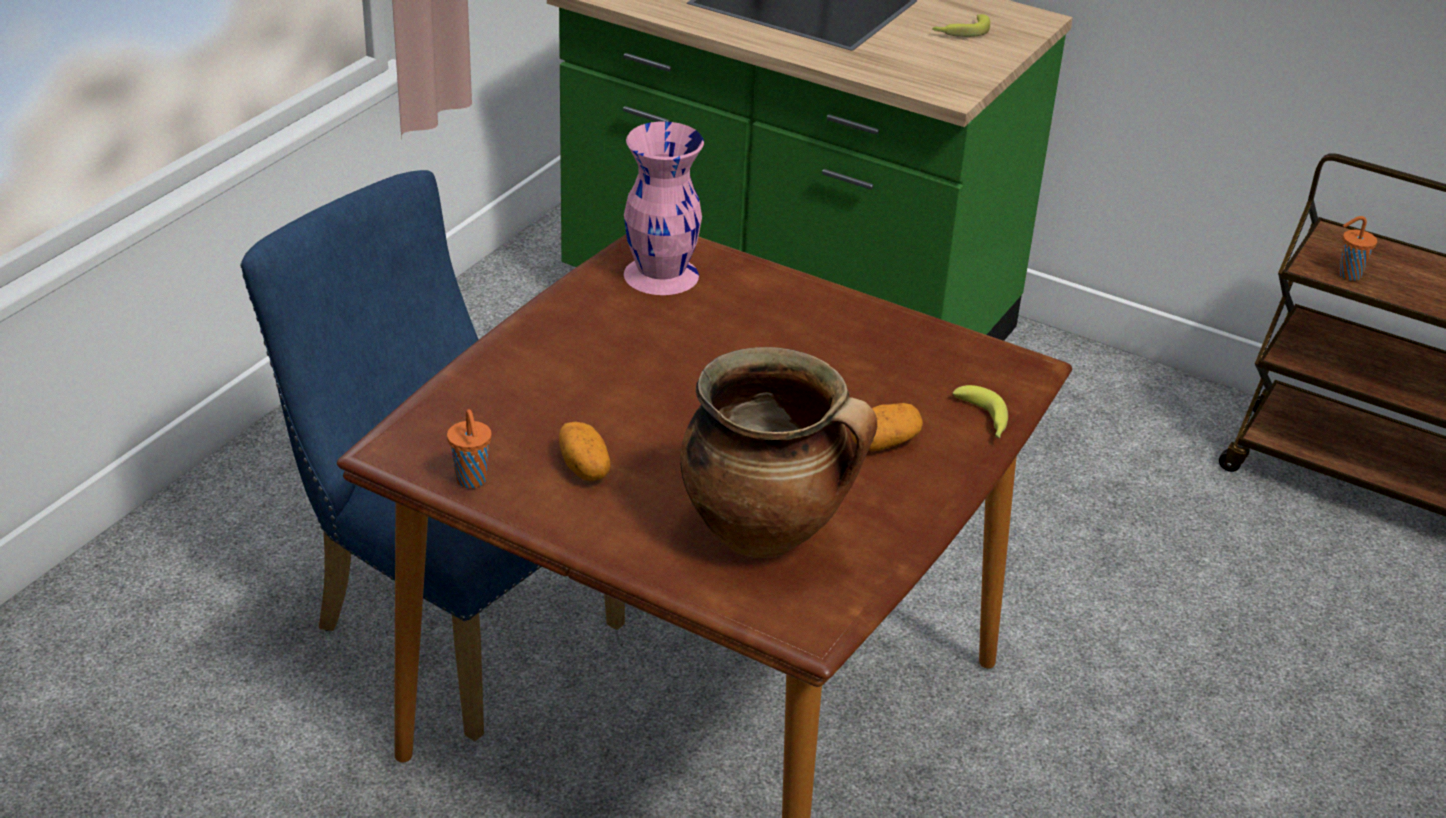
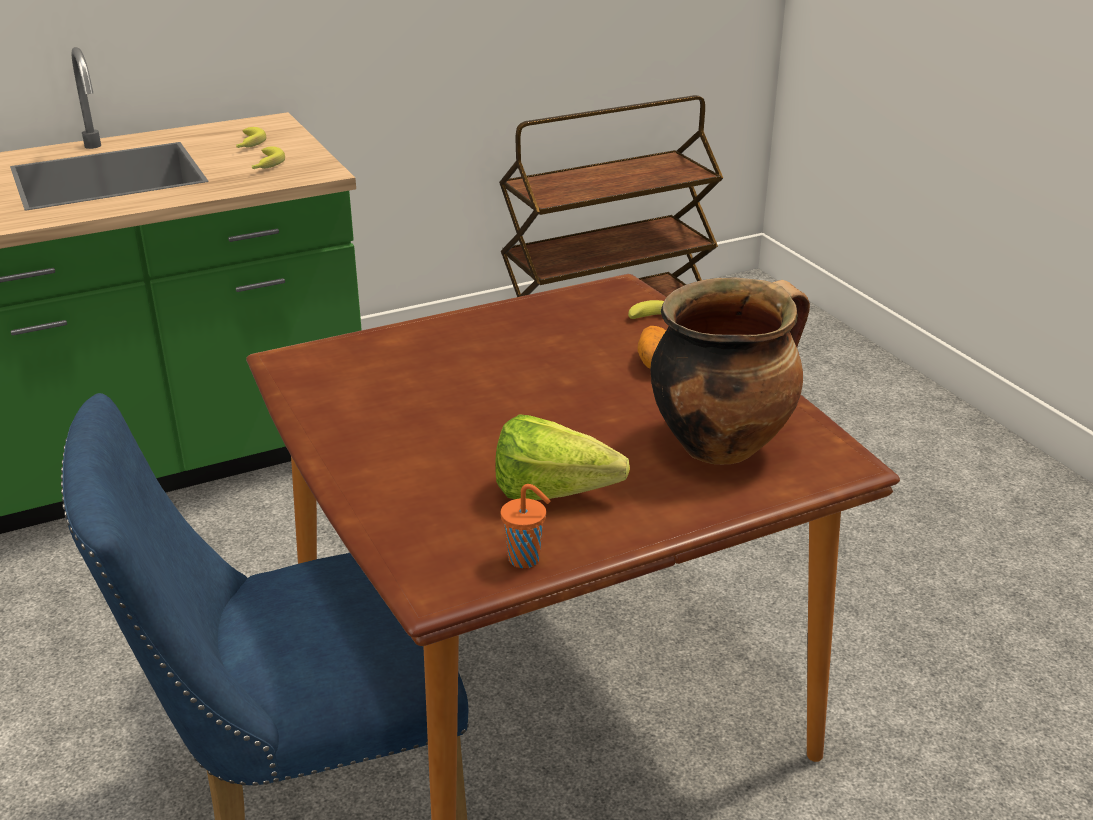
camera: 55 degrees left, 5 degrees down
(584, 467) = (562, 495): potato -> lettuce
(661, 275) = (338, 374): pink vase -> none
(926, 60) = (265, 165): none -> banana
(1347, 275) = (565, 196): orange cup -> none

